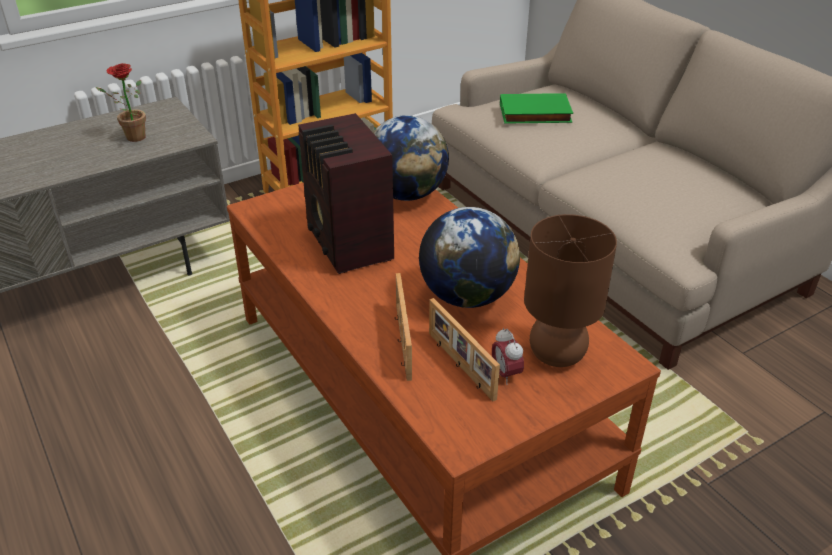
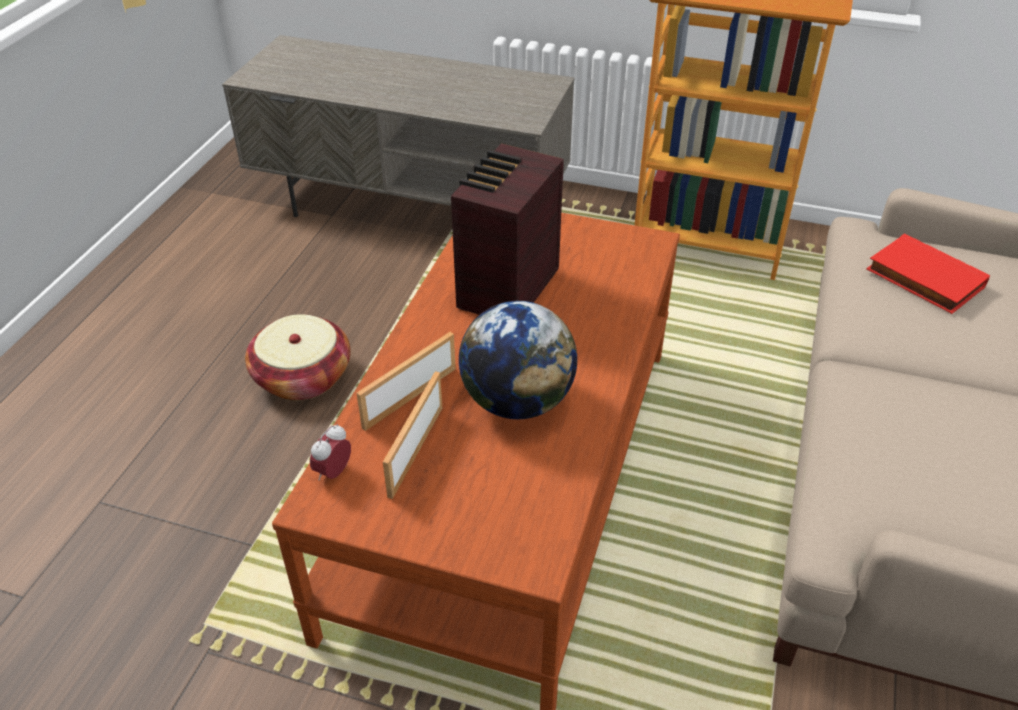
camera: 50 degrees right, 5 degrees up
(131, 137) = (486, 98): potted plant -> none
(167, 451) = (303, 377): none -> basket
(407, 194) = (626, 277): globe -> none
(506, 374) = (433, 486): alarm clock -> alarm clock (333, 472)
(534, 114) = (922, 279): green book -> red book
(557, 354) = (499, 508): brown table lamp -> none

